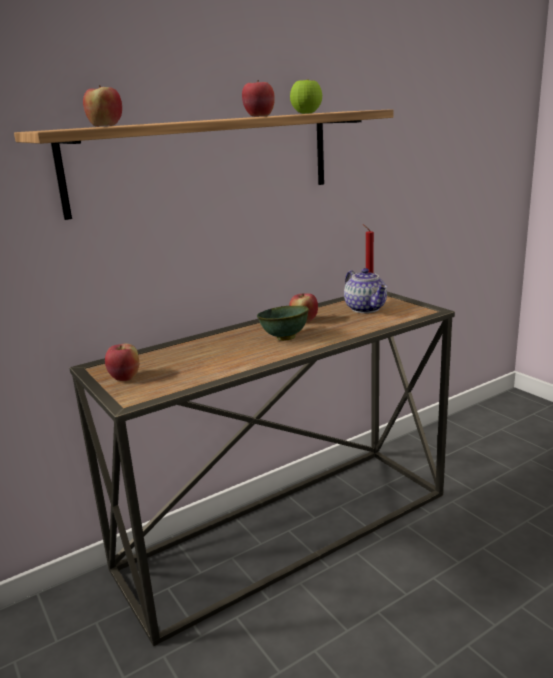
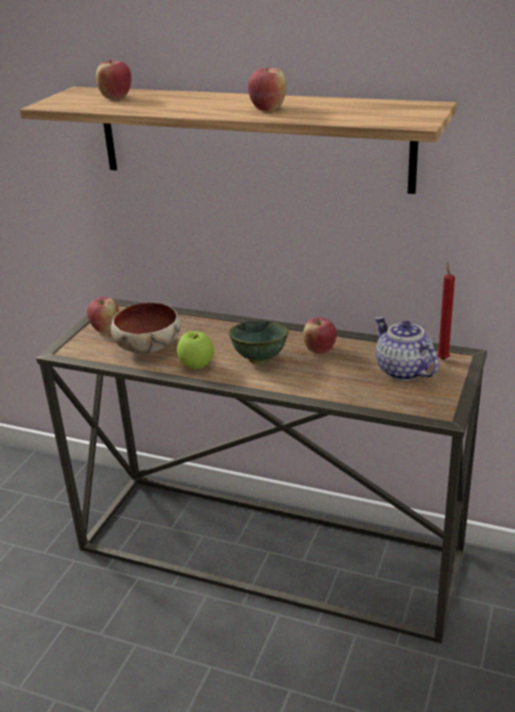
camera: 55 degrees right, 10 degrees up
(191, 368) = (147, 346): none -> bowl
(306, 113) = (356, 107): apple -> apple (196, 365)
(366, 309) = (402, 371): teapot -> teapot turned 120 degrees clockwise

